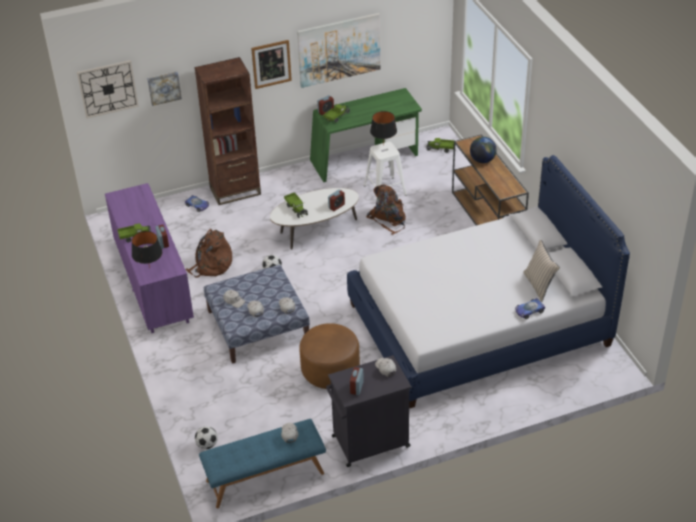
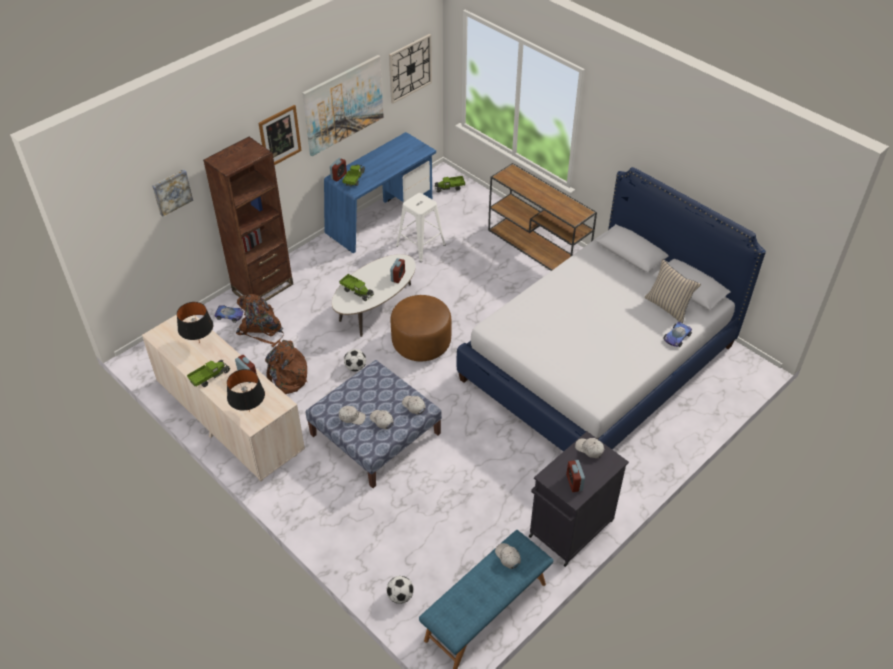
camera: 25 degrees left, 5 degrees up
(108, 88) = (109, 209): wall clock -> wall clock (410, 68)
(153, 284) = (230, 422): purple dresser -> beige dresser
(330, 370) = (482, 461): brown ottoman -> brown ottoman (421, 342)
(365, 159) = (381, 217): green desk -> blue desk
(383, 145) = (415, 198): black table lamp -> black table lamp (199, 343)
(388, 219) = (442, 275): brown backpack -> brown backpack (262, 329)
(482, 160) = (531, 189): globe -> none

